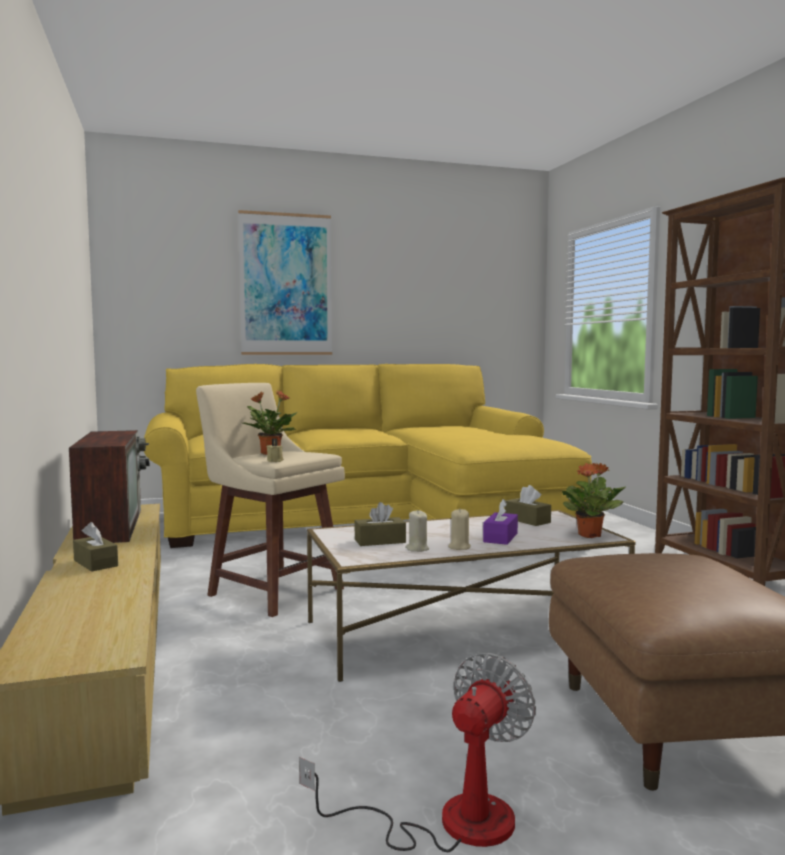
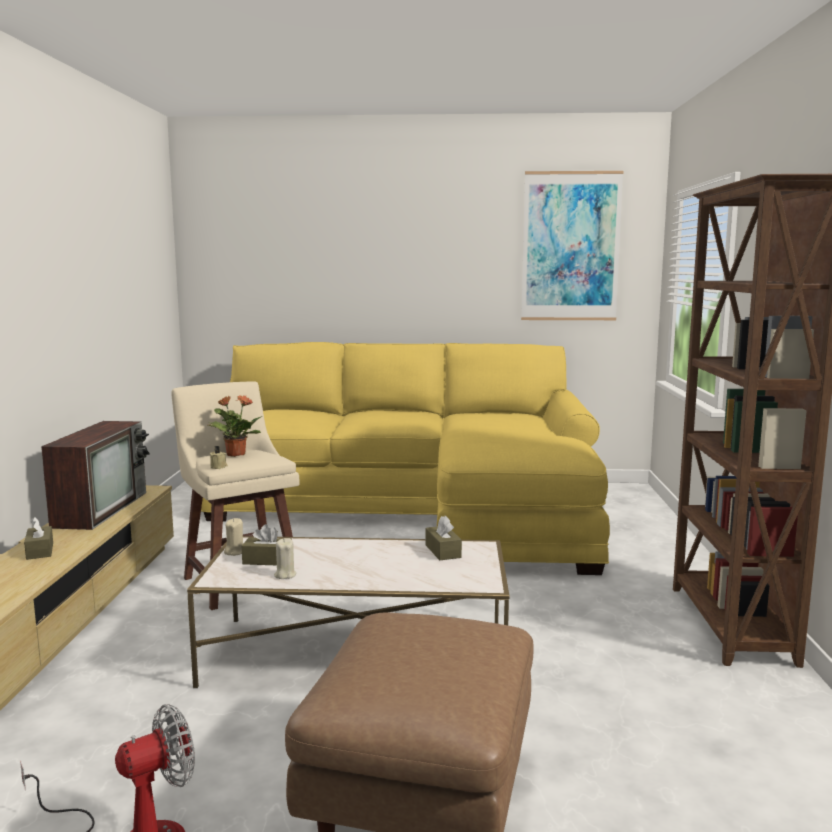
camera: 20 degrees right, 5 degrees up
(286, 284) = (357, 258): picture -> picture (570, 247)
(459, 547) = (325, 578): beige candle -> beige candle (235, 552)
(500, 537) = (381, 571): purple tissue box -> none
(590, 535) = (474, 580): potted plant -> none

